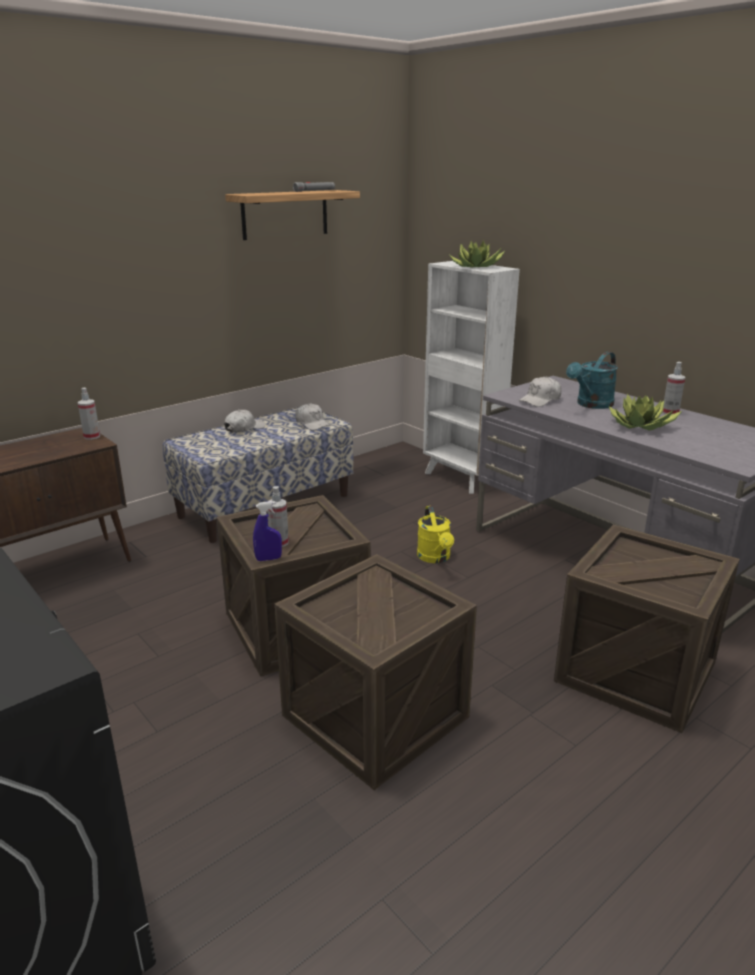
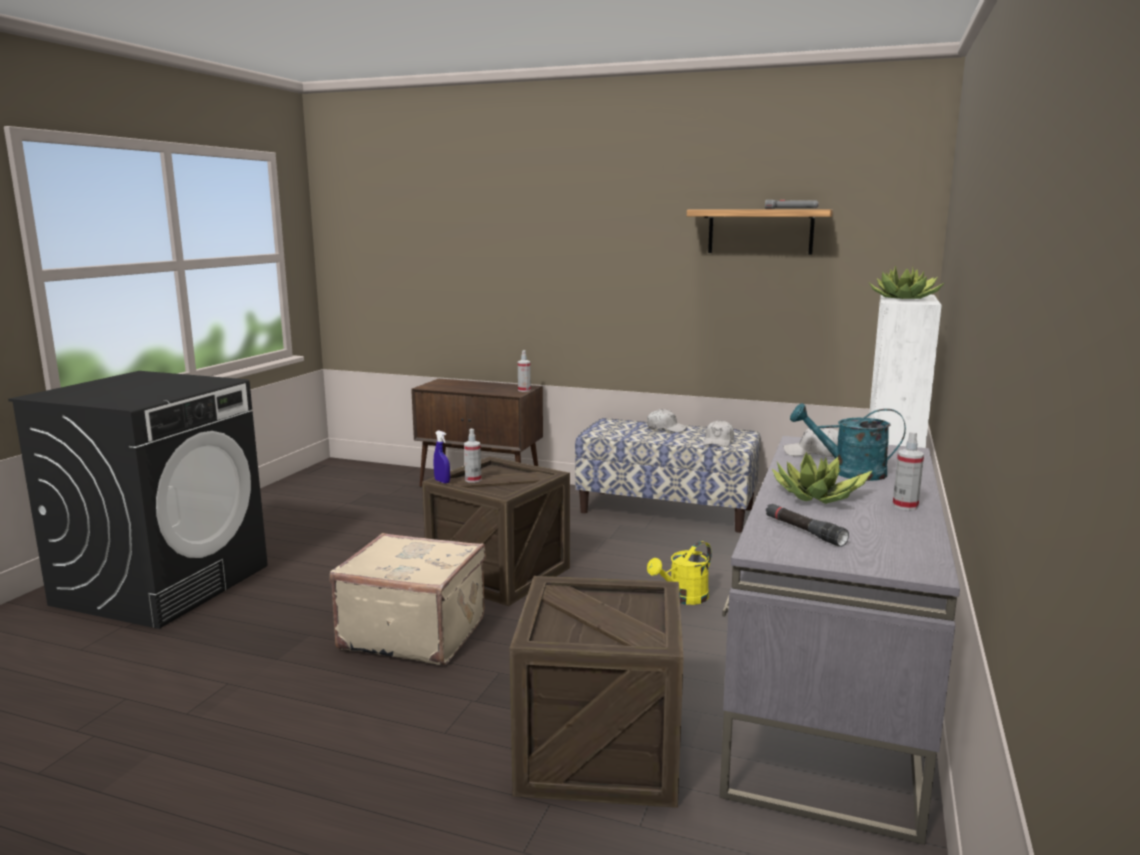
camera: 60 degrees right, 10 degrees down
(375, 716) = (414, 632): crate -> beige suitcase
(708, 447) = (804, 531): none -> black flashlight

